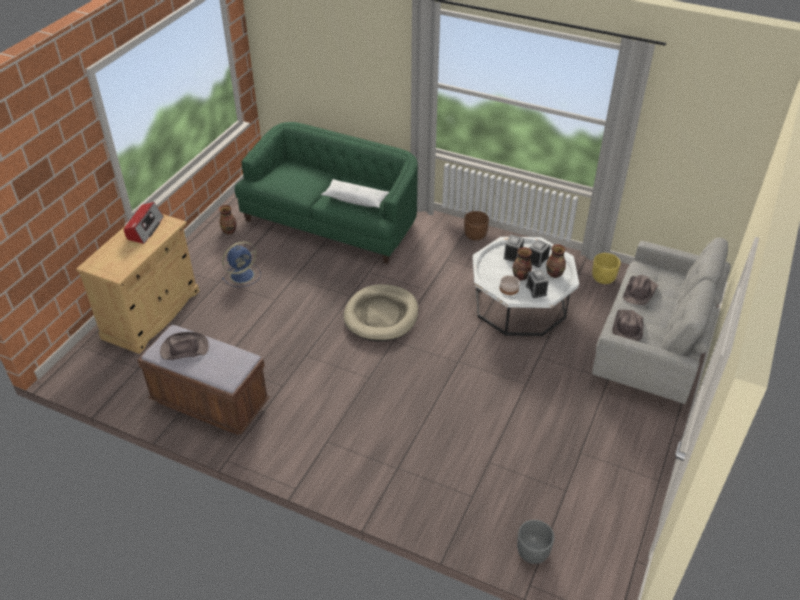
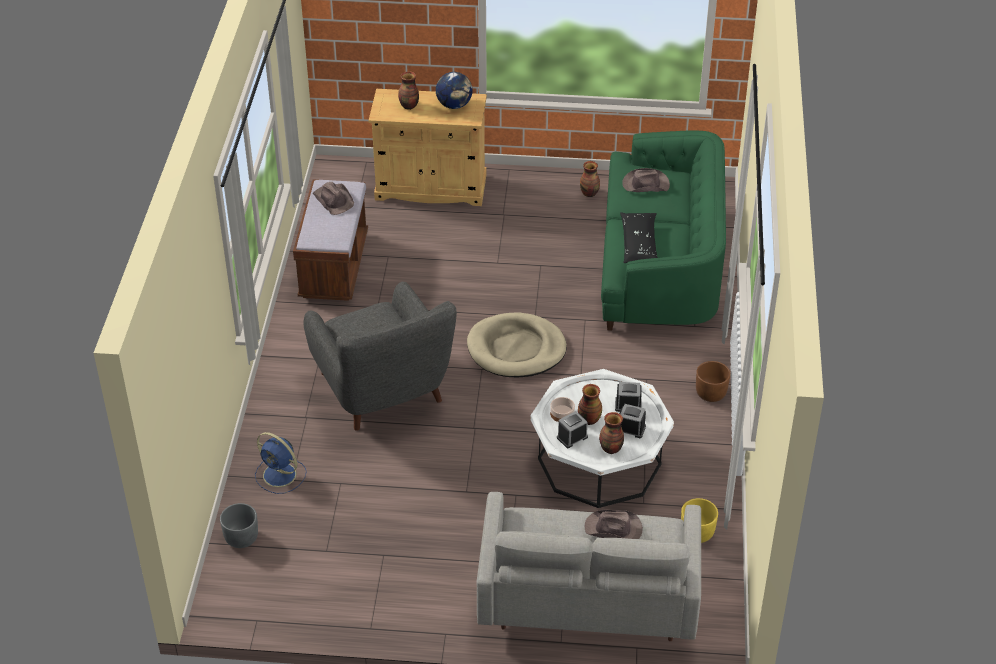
camera: 70 degrees right, 0 degrees up
(121, 254) = (409, 106): none -> vase
(144, 229) = (454, 105): radio -> globe
(243, 275) = (524, 227): blue fan -> blue fan (281, 475)
(355, 199) = (639, 245): white pillow -> black pillow
(392, 408) = (383, 393): none -> grey armchair
(627, 327) = (540, 525): brown hat -> brown hat (645, 184)

